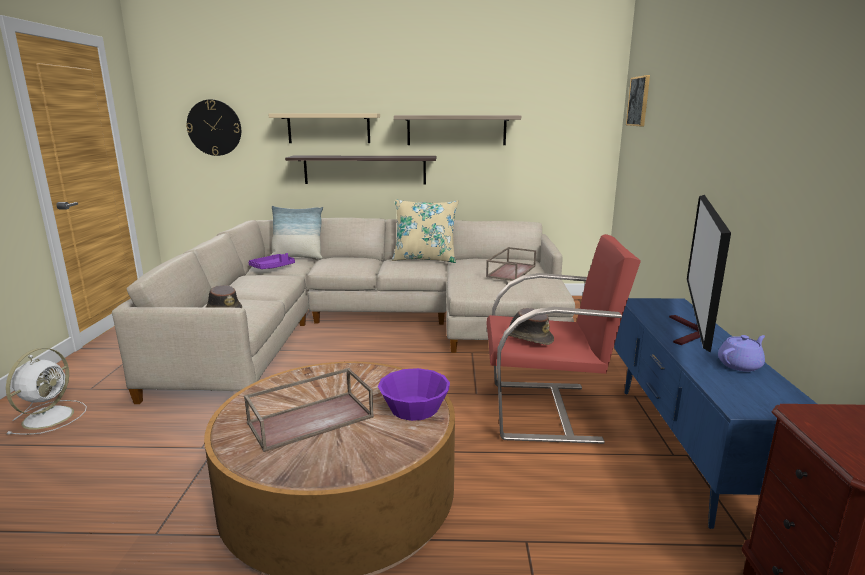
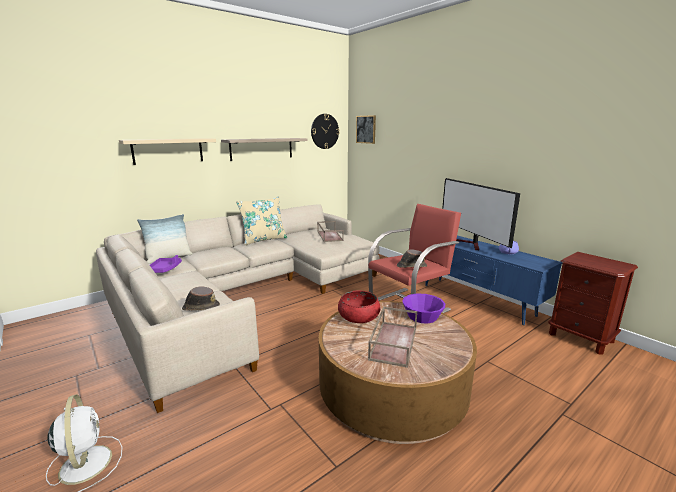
camera: 40 degrees left, 0 degrees up
(214, 128) = (52, 154): wall clock -> wall clock (324, 131)
(341, 376) = (358, 316): none -> red bowl
(365, 170) = (200, 181): shelf -> none

